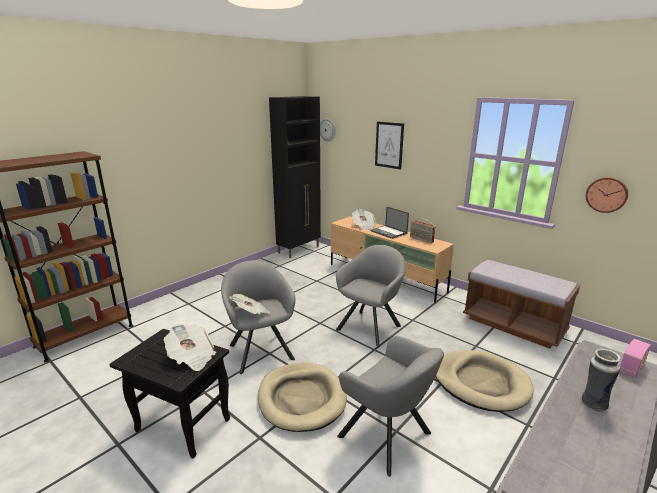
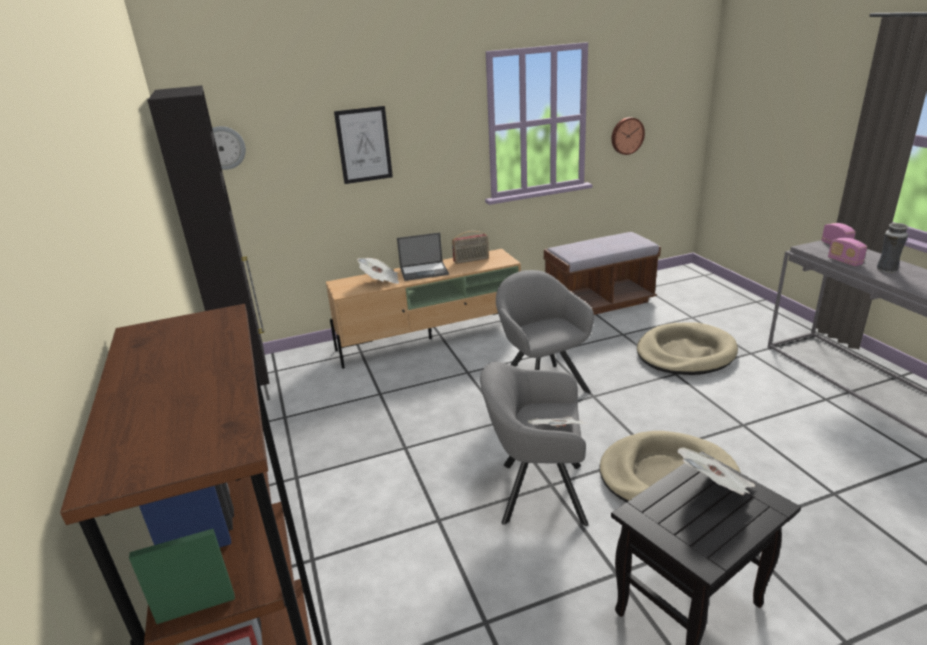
camera: 60 degrees left, 5 degrees up
(388, 438) = (752, 433): grey armchair -> none
(582, 374) = (844, 261): none -> radio

